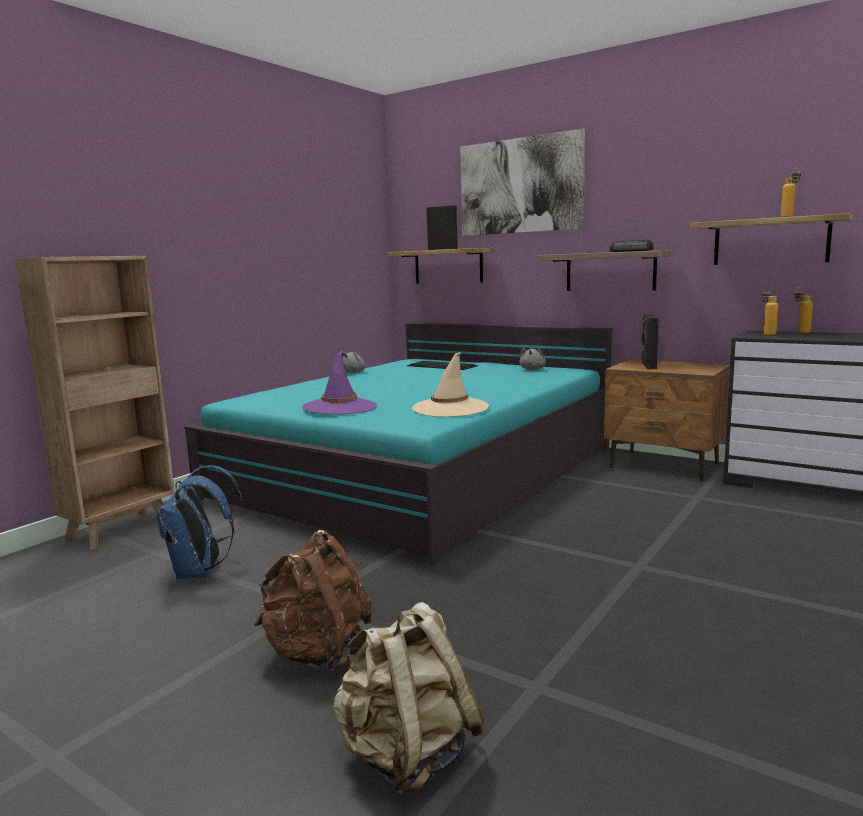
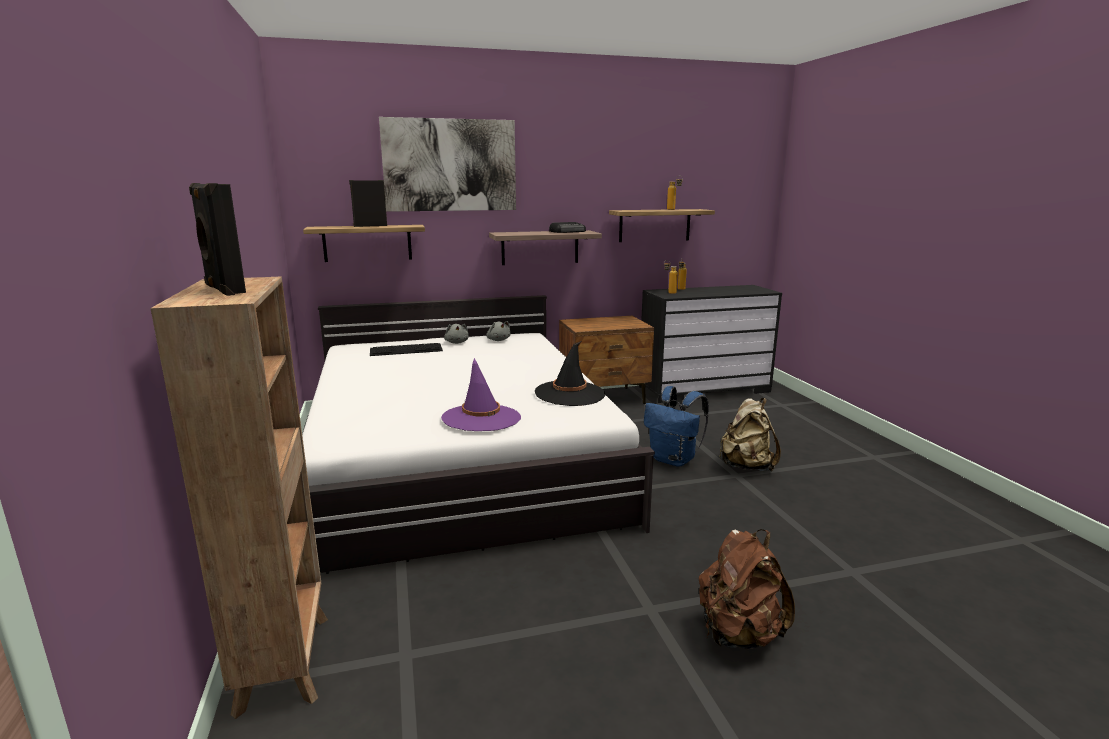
camera: 50 degrees left, 5 degrees up
(201, 572) = (503, 641): blue backpack -> blue backpack (674, 460)
(354, 372) = (338, 374): grey plush toy -> grey plush toy (457, 342)
(407, 756) = (902, 649): beige backpack -> beige backpack (746, 466)
(421, 472) = (458, 460): turquoise bed -> white bed
(450, 408) = (570, 394): beige hat -> black hat
(648, 366) = (594, 325): black speaker -> black speaker (223, 290)

